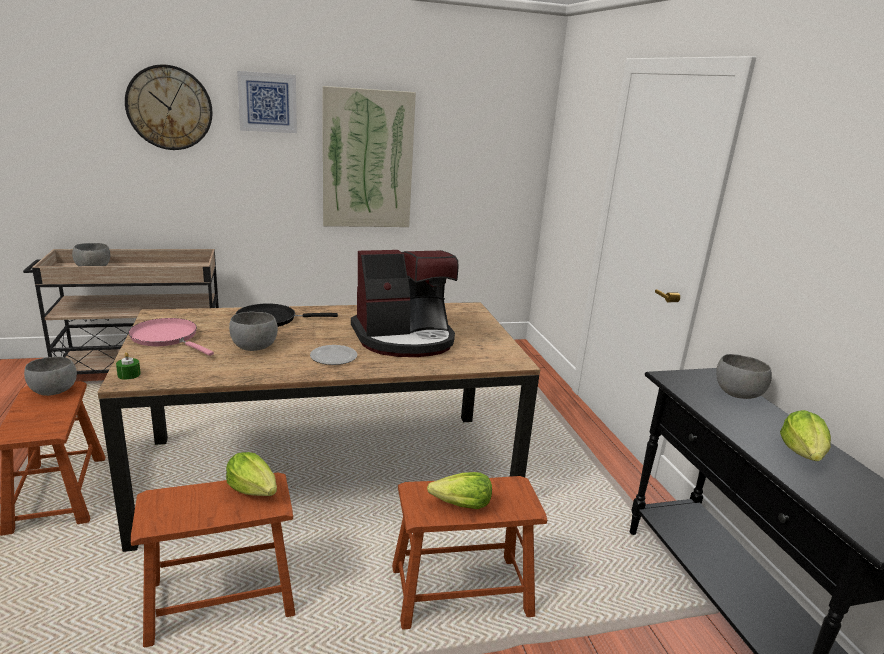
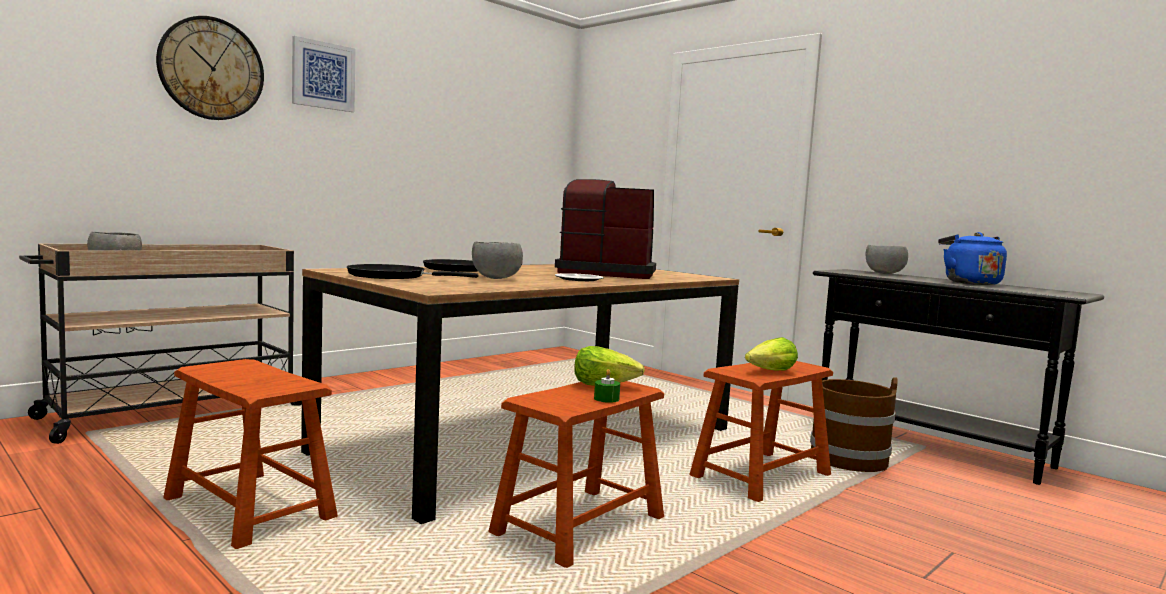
camera: 30 degrees left, 15 degrees down
(53, 392) = (231, 366): grey bowl -> none
(129, 374) = (426, 289): green candle -> green candle (606, 399)
(167, 338) = (392, 277): pink frying pan -> black frying pan
(367, 160) = (421, 148): picture -> none
(405, 339) = (605, 273): coffee machine -> coffee machine turned 120 degrees counterclockwise
(591, 599) = (849, 459): none -> brown bucket
(803, 453) = (969, 283): lettuce -> blue kettle

